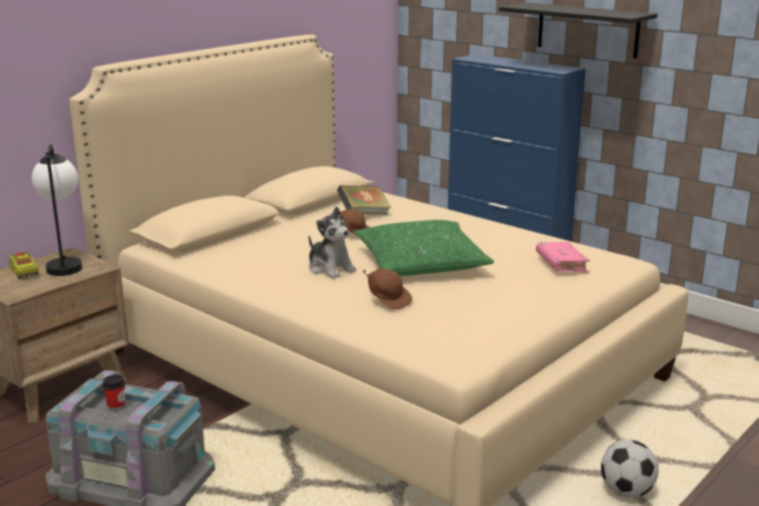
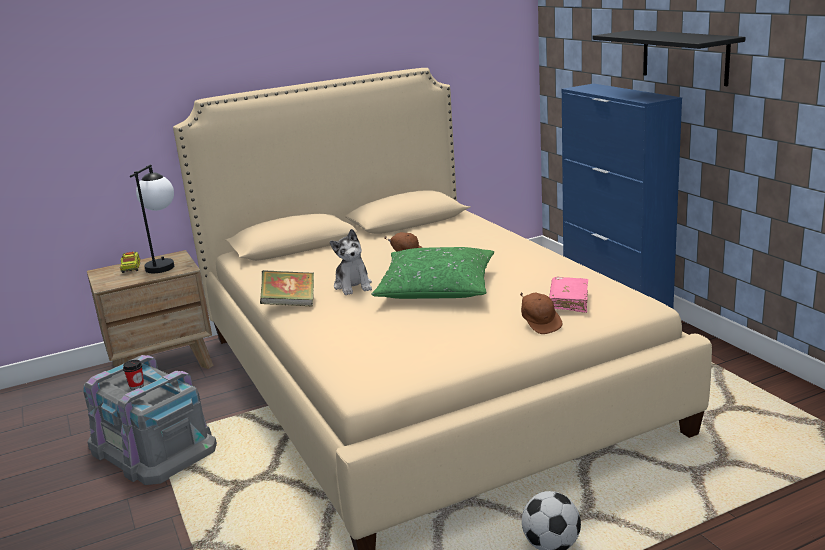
camera: 25 degrees right, 0 degrees up
(364, 214) = (438, 237): book -> book (290, 304)
(388, 300) = (366, 320): brown cap -> brown cap (540, 324)

